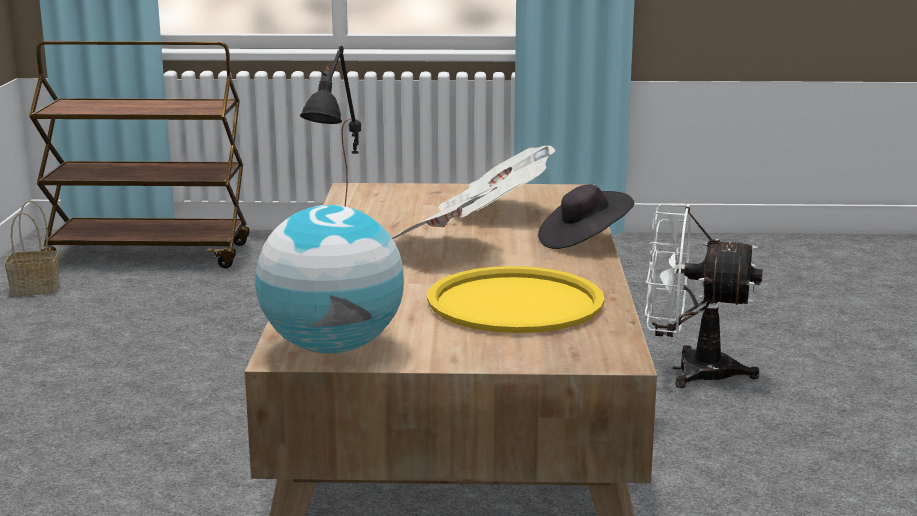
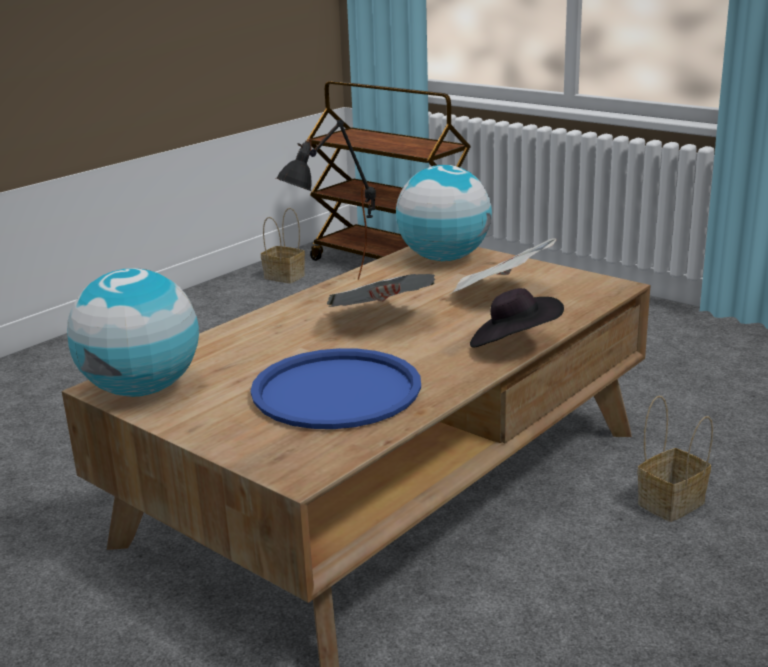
camera: 40 degrees right, 5 degrees up
(385, 196) = (443, 258): none -> globe
(514, 302) = (336, 390): yellow tray -> blue tray
(689, 371) = (670, 504): white fan -> basket

